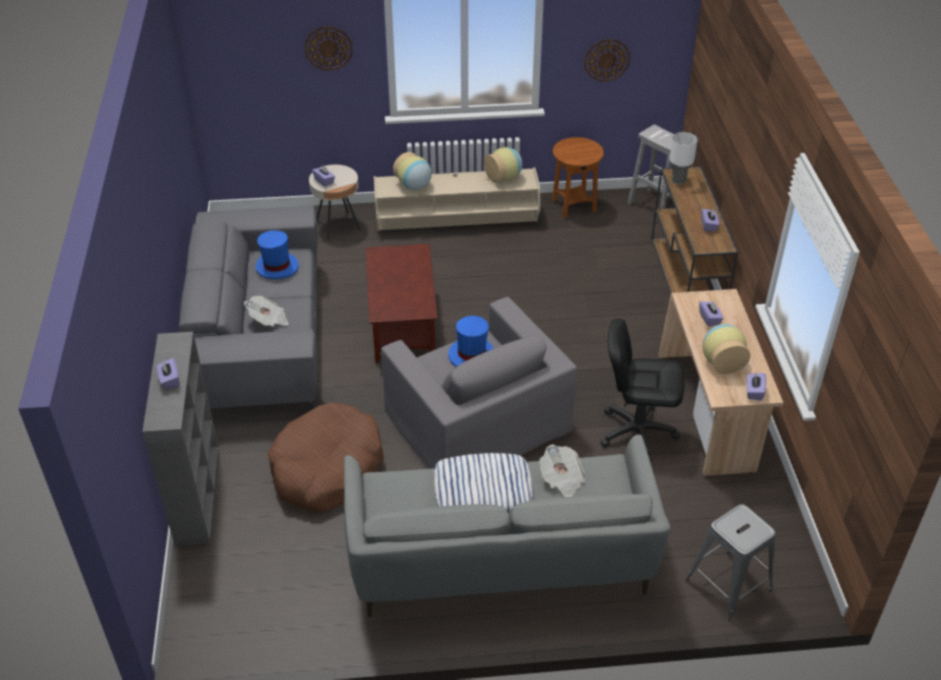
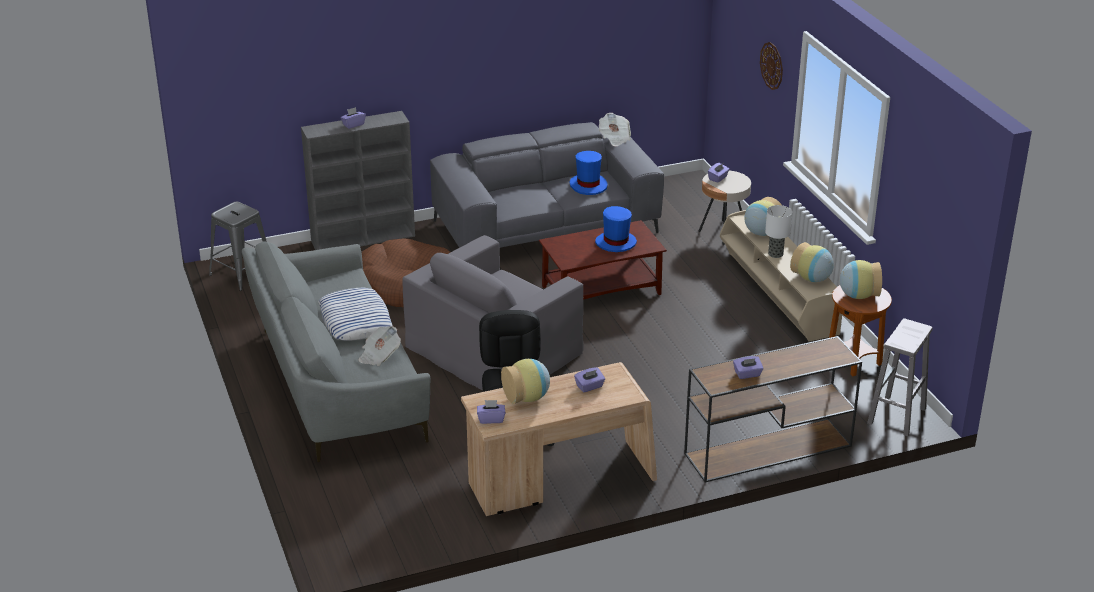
camera: 75 degrees right, 10 degrees down
(268, 320) = (518, 195): newspaper -> newspaper (614, 138)
(471, 355) = (520, 294): blue hat -> blue hat (615, 243)
(575, 152) = (858, 295): none -> vase
(606, 60) = (917, 221): wall clock -> none
(678, 180) = (822, 349): table lamp -> table lamp (776, 254)
(728, 585) = (340, 508): grey stool -> grey stool (242, 273)

